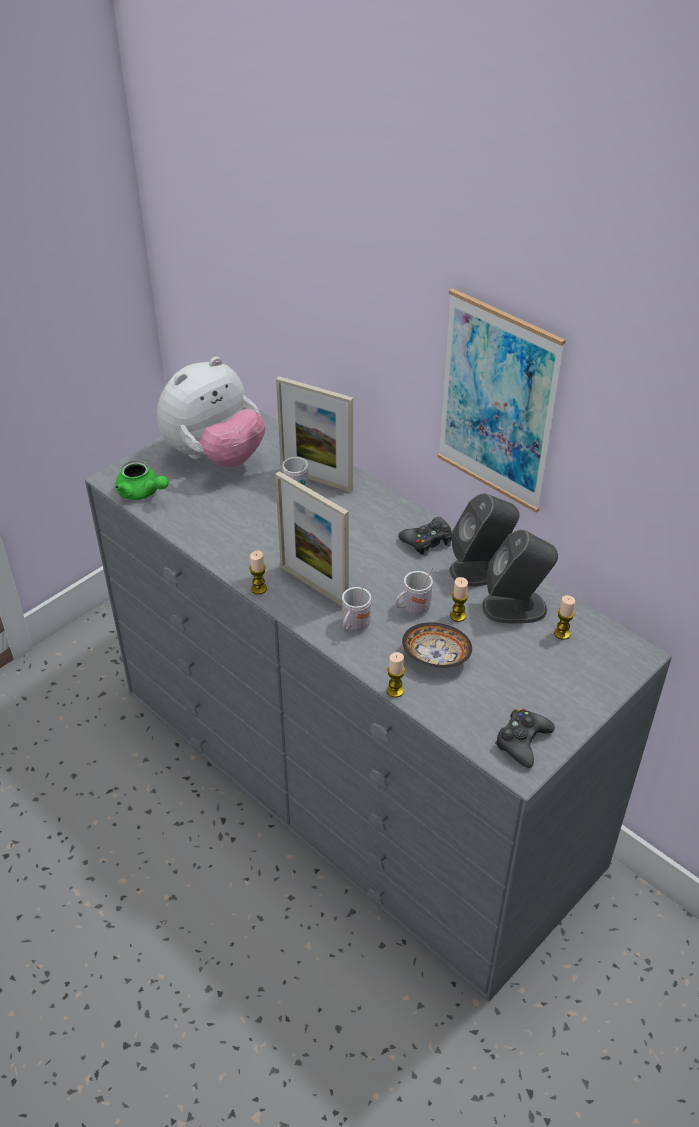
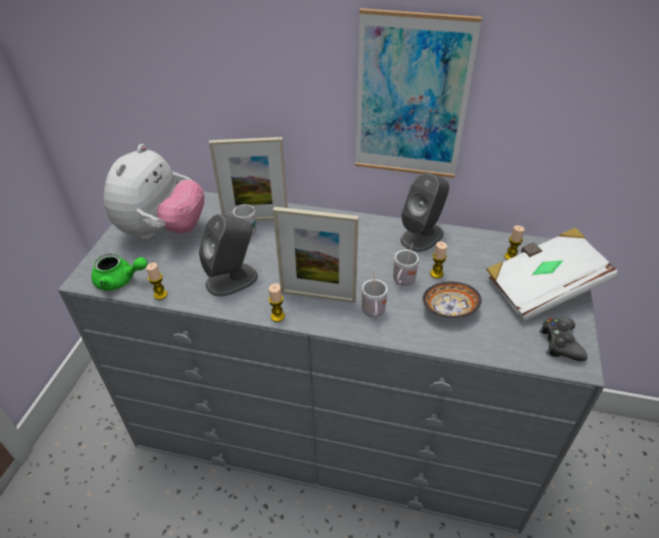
camera: 30 degrees left, 0 degrees up
(395, 690) = (445, 348): candle -> candle (160, 295)
(427, 541) = (370, 231): black game controller -> none
(515, 607) = (466, 252): grey speaker -> grey speaker (232, 279)
(562, 681) = (542, 288): none -> white book

